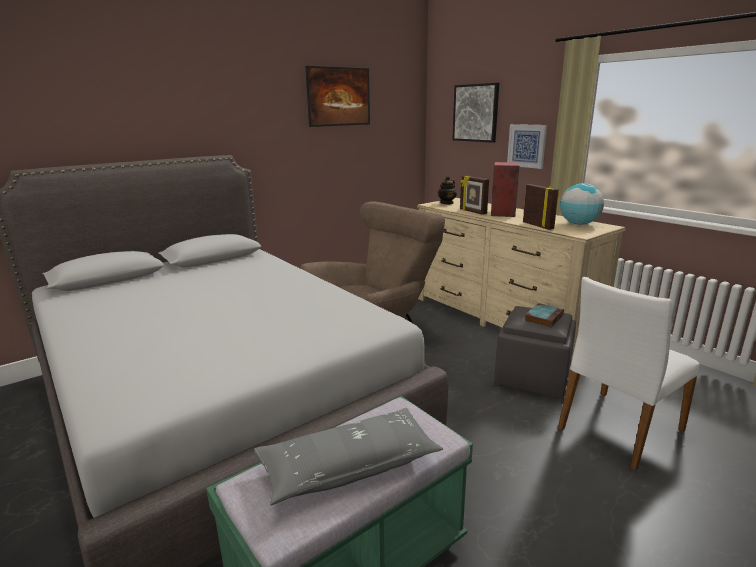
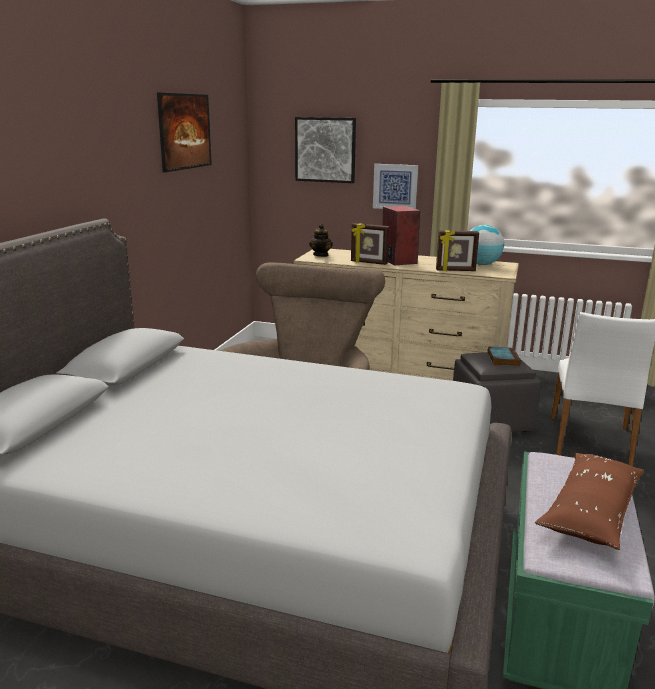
camera: 35 degrees left, 0 degrees up
(349, 466) = (591, 511): grey pillow -> brown pillow
(538, 226) = (455, 270): picture frame -> picture frame turned 150 degrees clockwise

